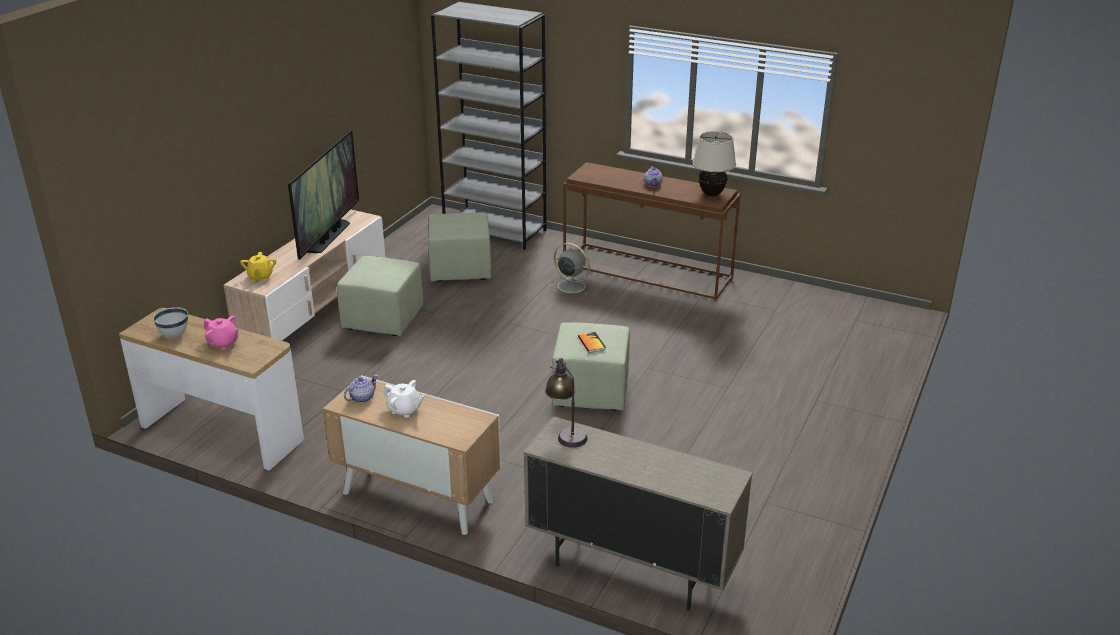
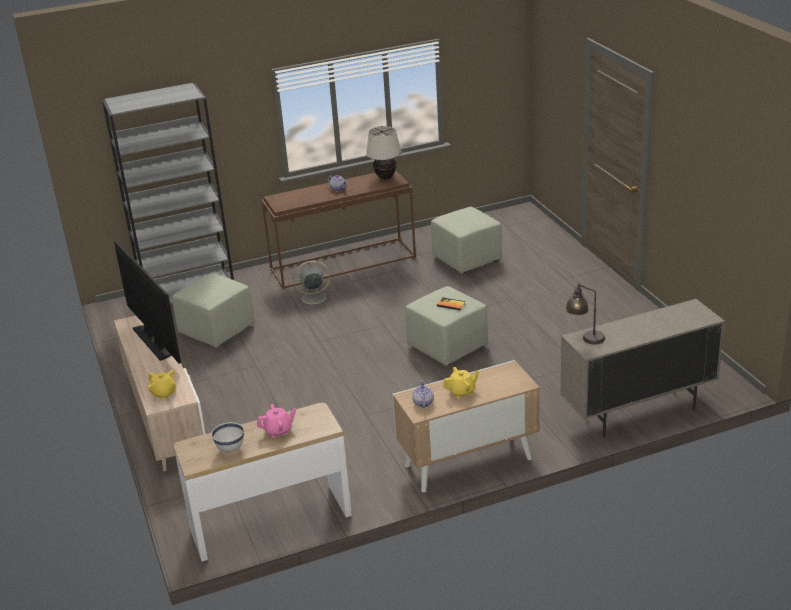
camera: 45 degrees left, 0 degrees up
(383, 319) = (228, 390): green ottoman -> green ottoman (466, 259)
(404, 410) = (461, 392): white teapot -> yellow teapot

